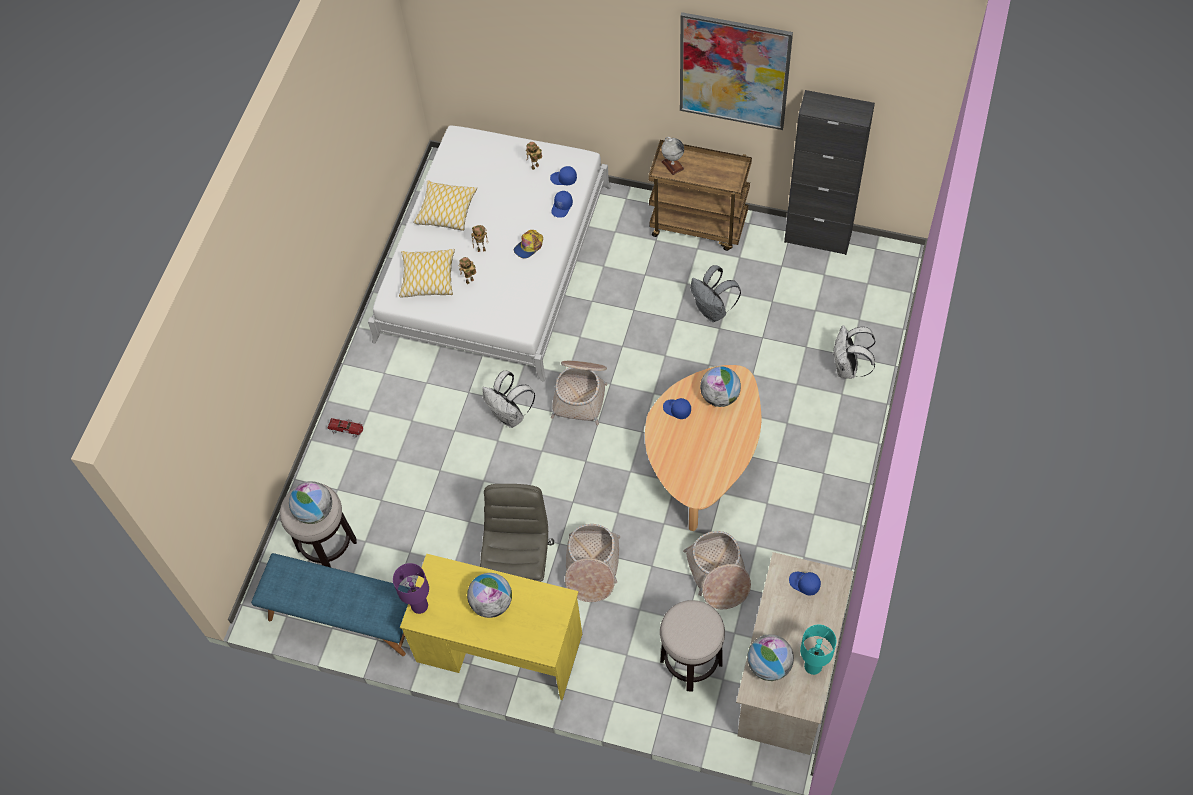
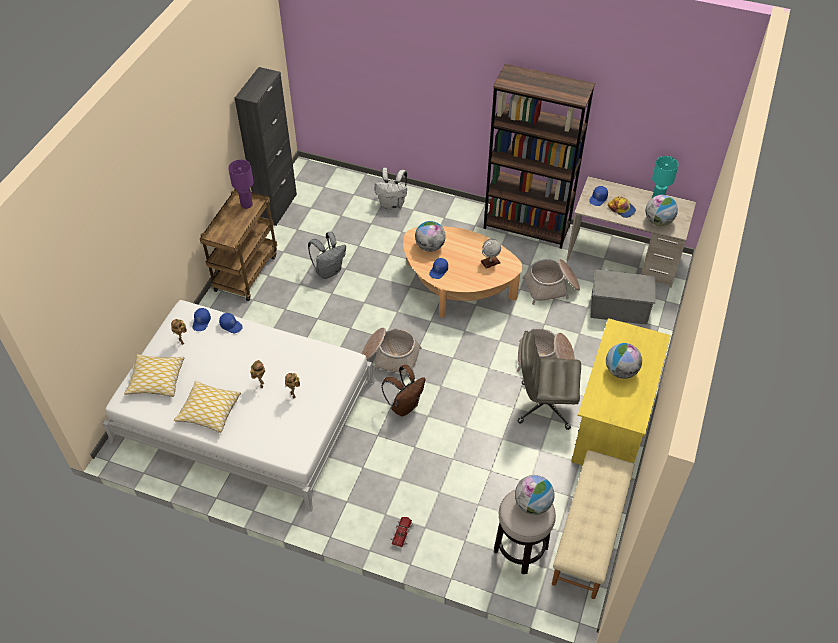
camera: 90 degrees left, 10 degrees down
(343, 616) = (589, 535): blue bench -> beige bench
(419, 606) = (626, 419): purple table lamp -> purple table lamp (247, 204)
(428, 278) = (281, 427): pillow -> pillow (156, 380)
(510, 415) = (404, 406): white backpack -> brown backpack
(529, 246) = (266, 351): cap -> cap (621, 209)
(672, 165) = (225, 236): globe -> globe (490, 262)
(691, 661) = (618, 307): stool -> grey storage box
(734, 71) = (204, 128): picture -> none
(830, 540) = (527, 227): none -> brown bookcase

